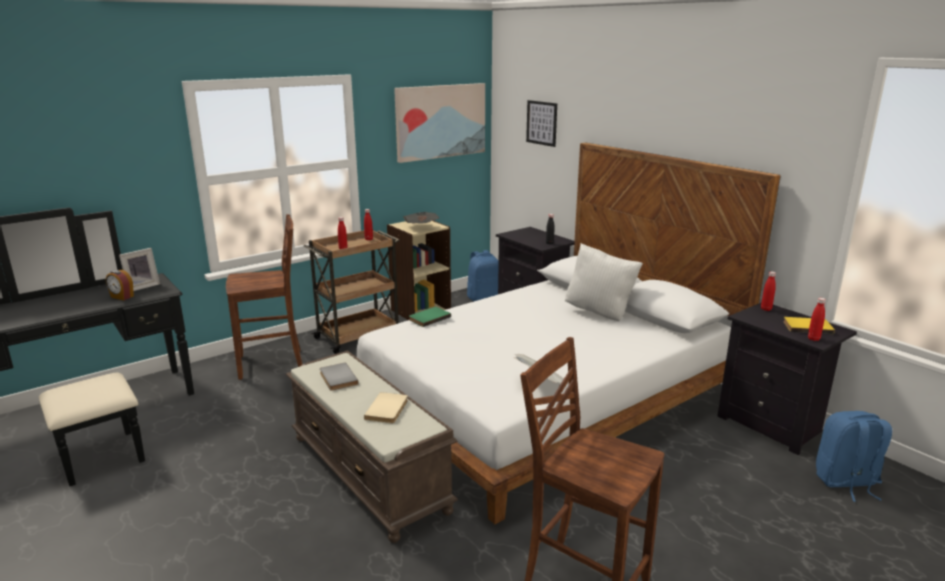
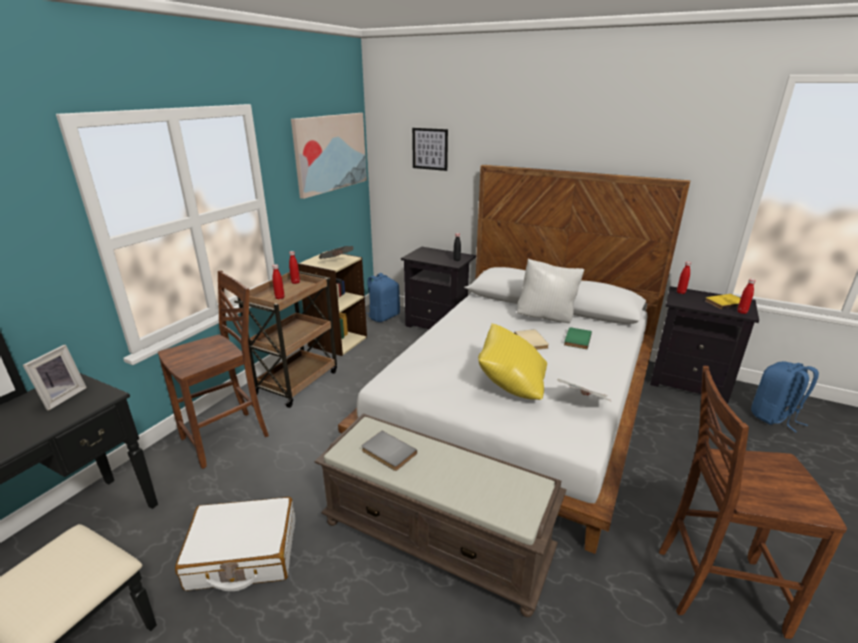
camera: 25 degrees left, 5 degrees up
(122, 297) = (43, 421): alarm clock -> none
(225, 439) = (243, 554): none -> white suitcase
(388, 410) = (478, 476): beige book -> beige book (532, 341)
(429, 318) = (415, 356): green book -> green book (576, 339)
(491, 356) = (511, 385): none -> yellow pillow

